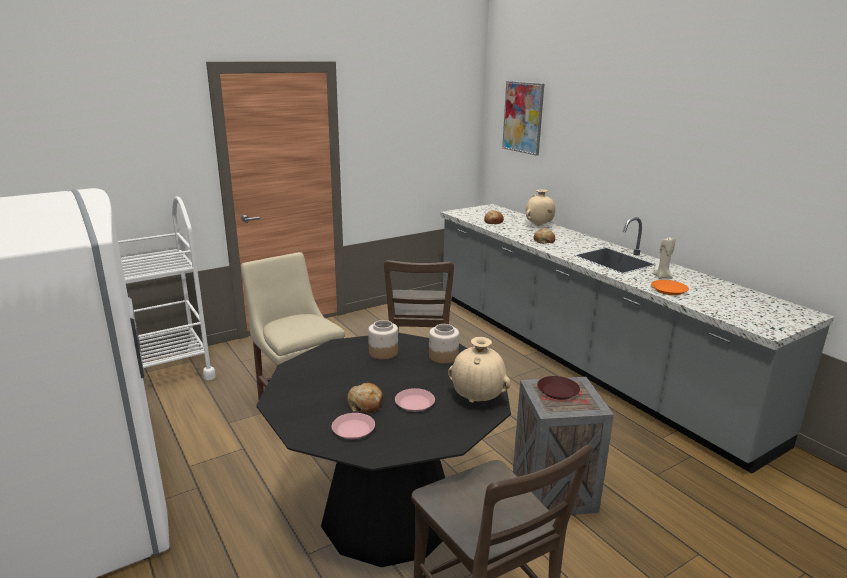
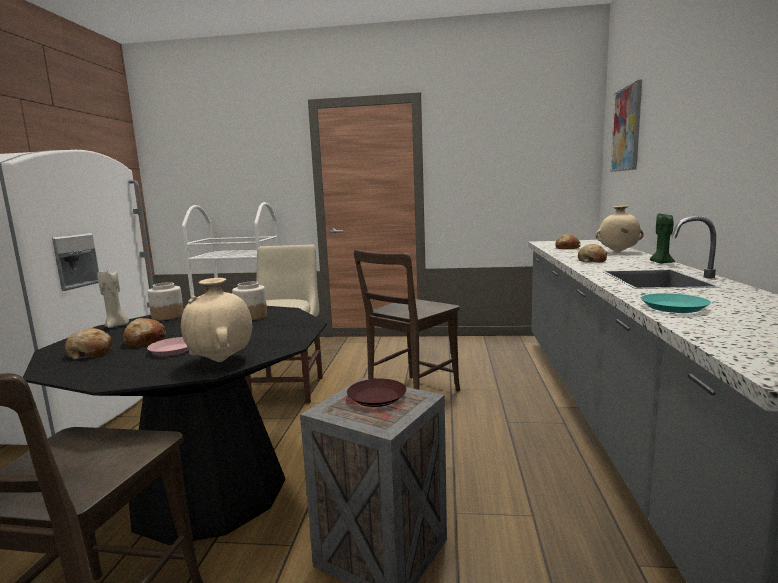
camera: 40 degrees right, 10 degrees down
(353, 429) = (91, 353): pink plate -> bread
(443, 357) = (285, 328): jar -> jar (167, 316)
(587, 239) = (661, 263): none -> green candle
(662, 277) = (698, 296): beige candle -> beige candle (116, 326)
(668, 290) = (673, 307): orange plate -> turquoise plate

